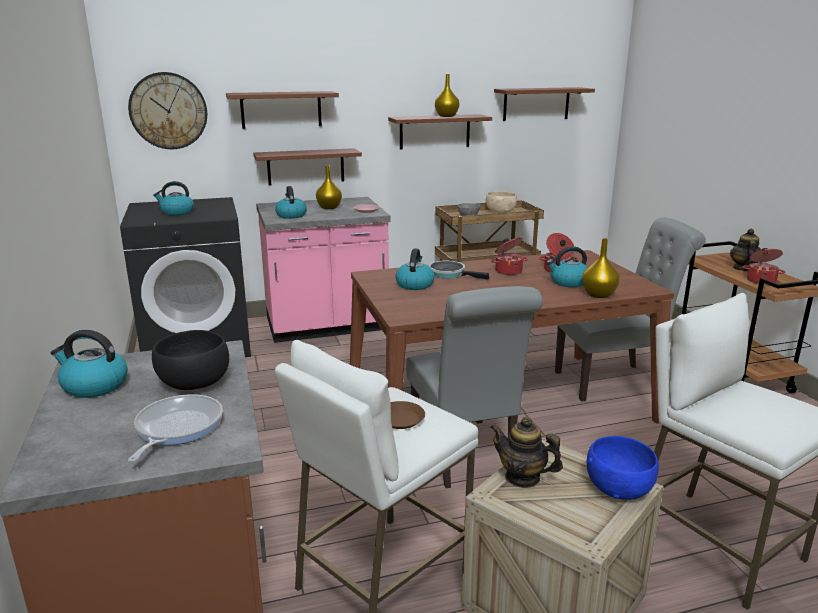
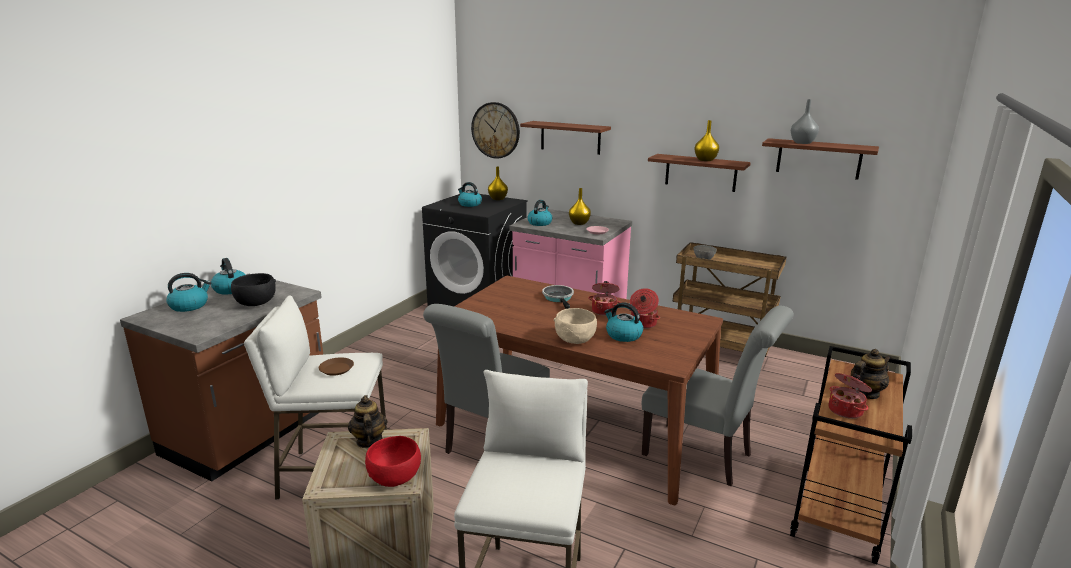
camera: 45 degrees right, 0 degrees up
(176, 428) = (207, 319): frying pan -> none
(306, 166) = (584, 186): brown shelf -> none
(414, 284) = (518, 297): kettle -> kettle (190, 305)
(500, 212) = (748, 262): beige bowl -> beige bowl (575, 339)
(532, 88) = (803, 142): none -> grey vase
(598, 294) = (617, 352): yellow vase -> yellow vase (498, 199)
(618, 488) = (395, 477): blue bowl -> red bowl

